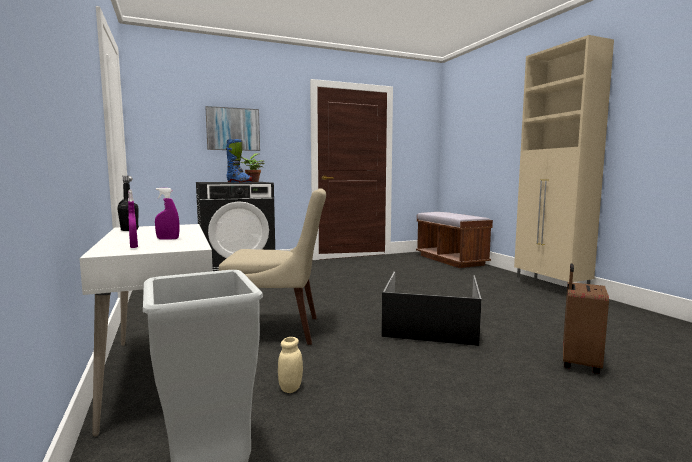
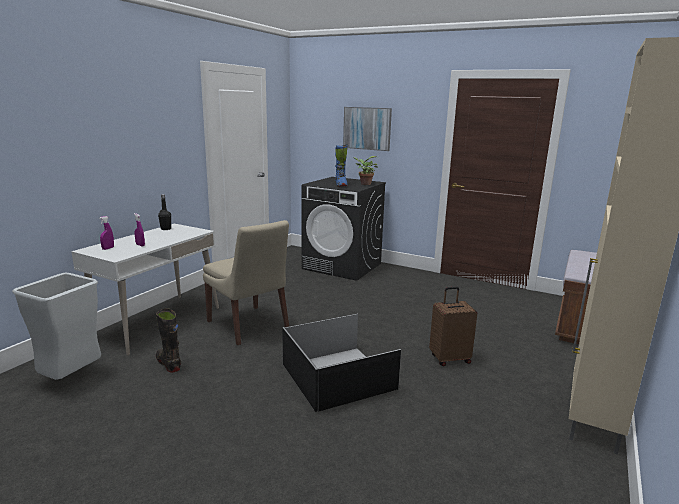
camera: 50 degrees right, 10 degrees up
(290, 388) = (169, 364): beige jar -> black boot
(579, 363) = (335, 477): brown suitcase -> brown suitcase (449, 359)

